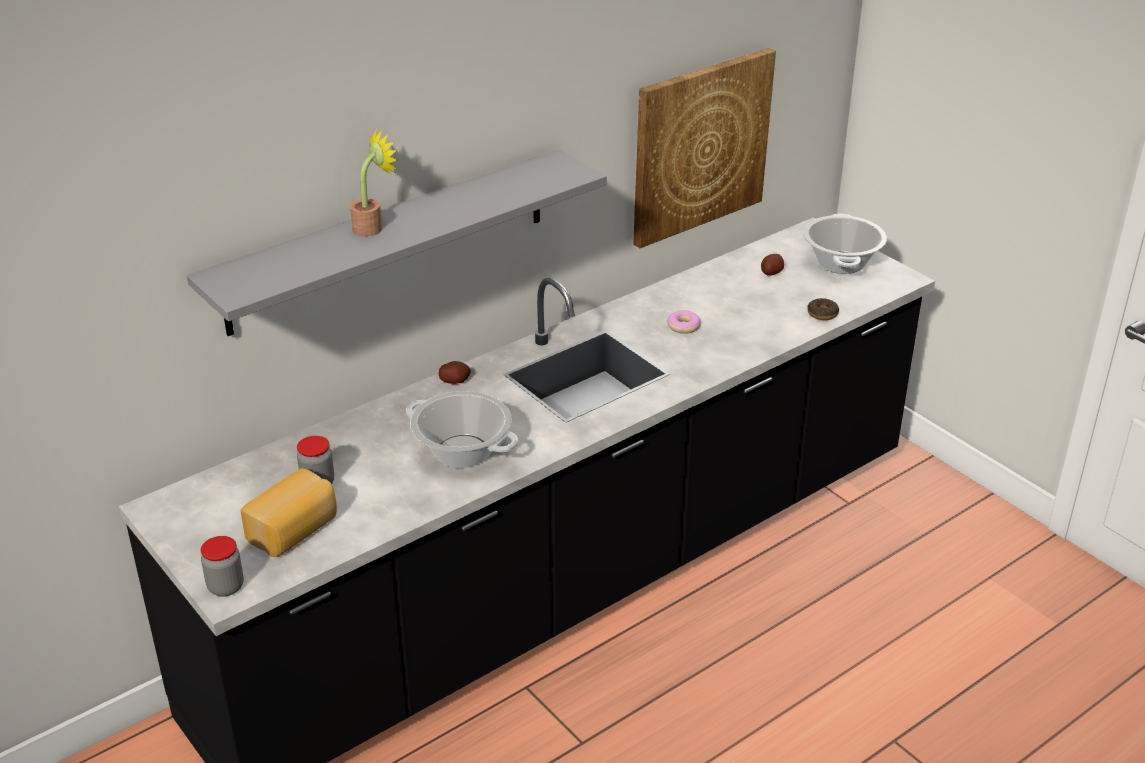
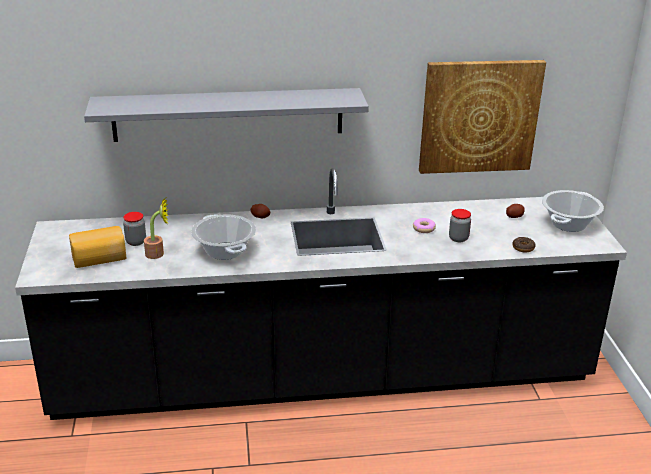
camera: 30 degrees right, 5 degrees down
(226, 587) = (39, 273): jar -> jar (458, 238)
(372, 227) = (206, 98): potted plant -> potted plant (158, 254)

